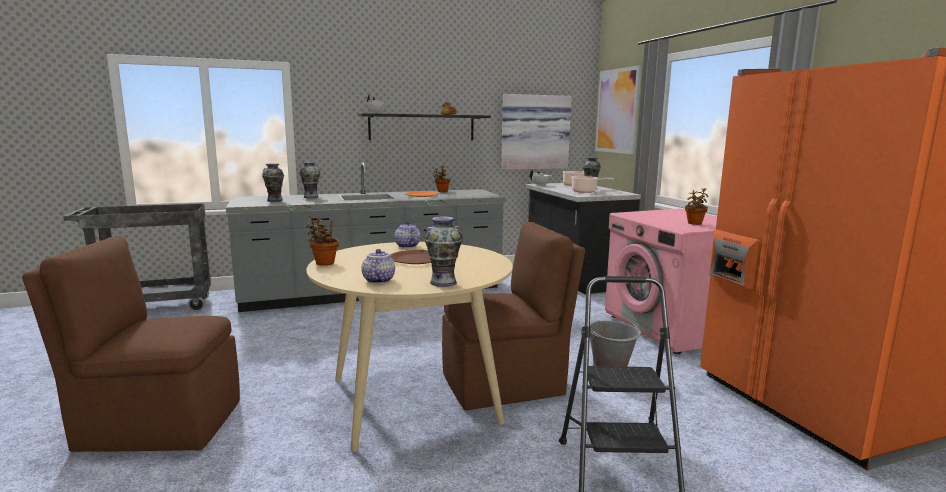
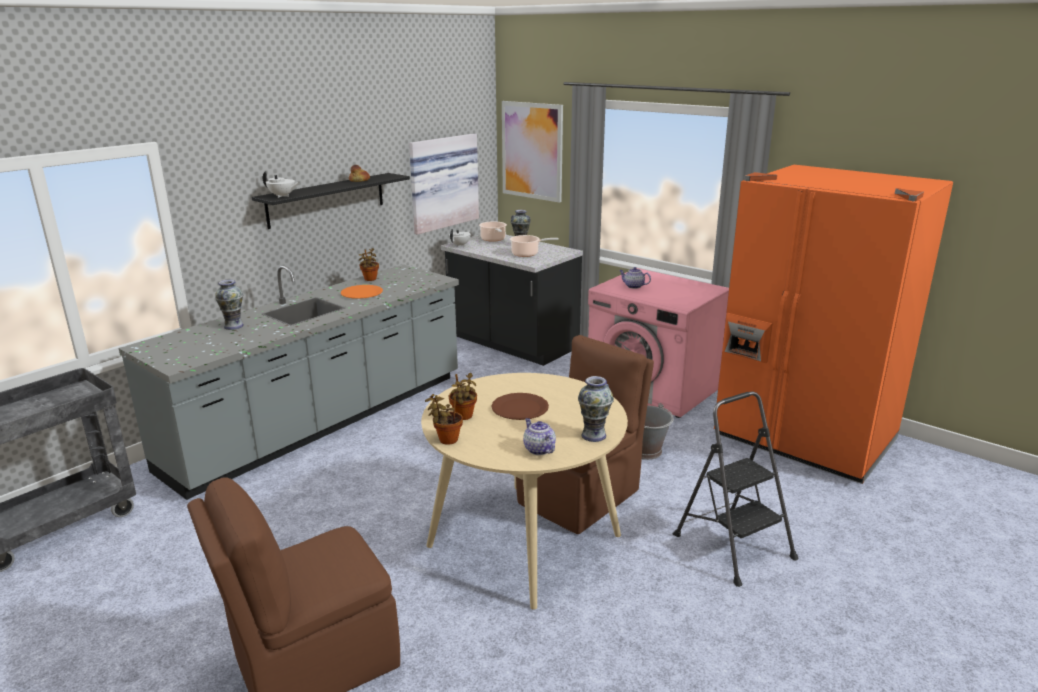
camera: 30 degrees left, 10 degrees up
(274, 200) = (202, 345): vase -> none
(407, 246) = (477, 389): teapot -> teapot (633, 286)
(694, 223) = (679, 295): potted plant -> potted plant (463, 417)

